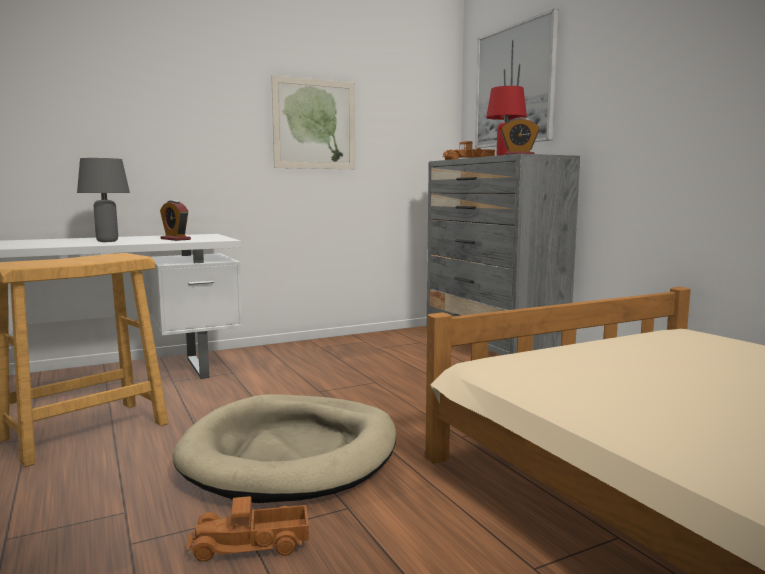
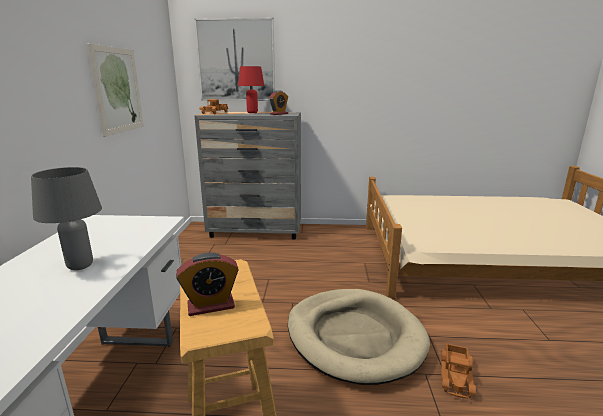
camera: 60 degrees left, 10 degrees up
(175, 239) = (123, 235): alarm clock -> alarm clock (211, 306)

